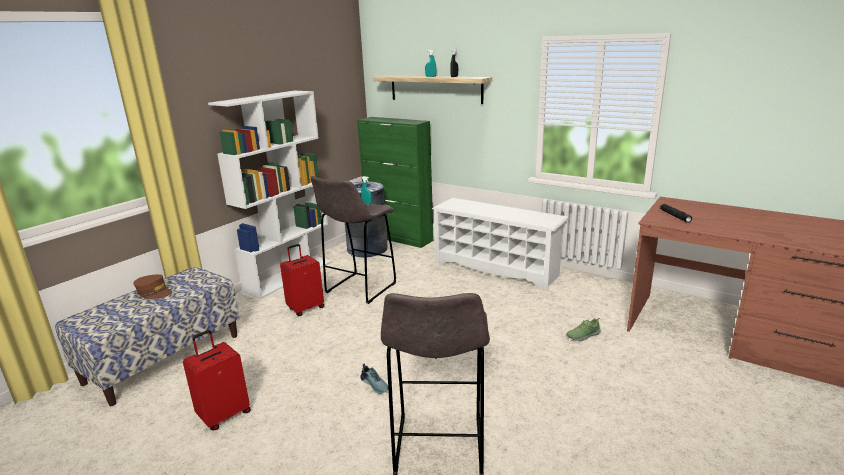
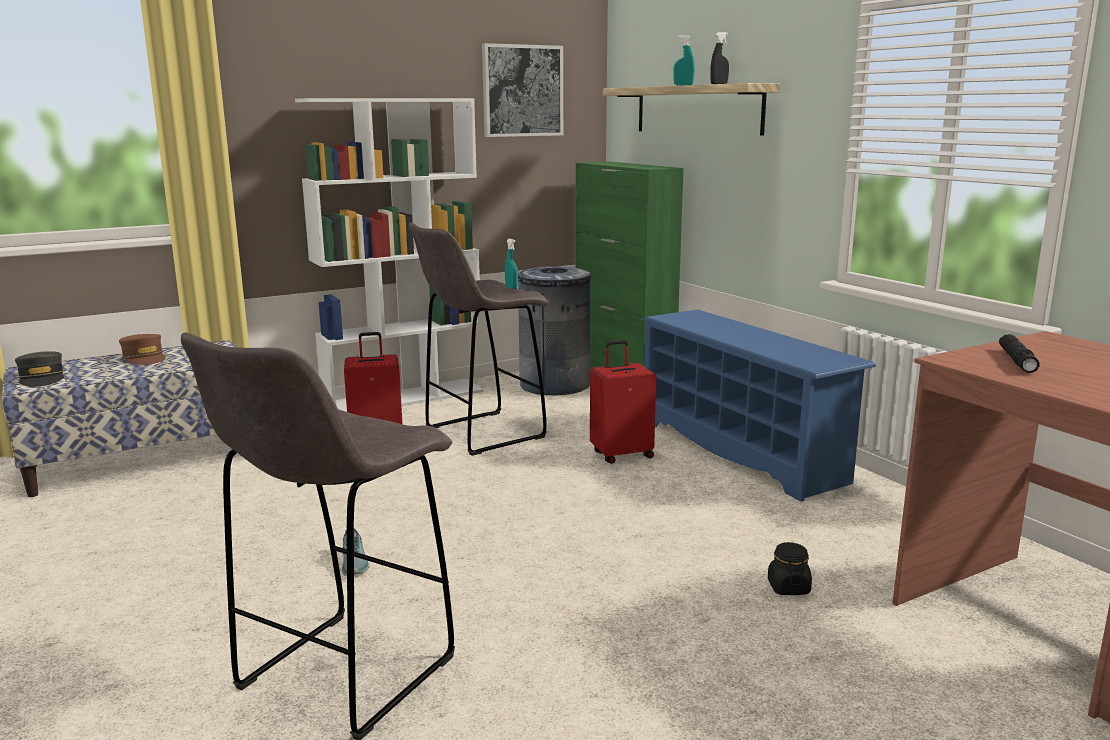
camera: 25 degrees right, 5 degrees down
(100, 324) = (42, 378): none -> grey cap
(224, 415) = (128, 543): red suitcase -> red suitcase (621, 454)
(325, 81) = (522, 91): none -> picture
(497, 268) = (742, 450): white shoe rack -> blue shoe rack
(582, 335) = (788, 587): shoe -> black jar

